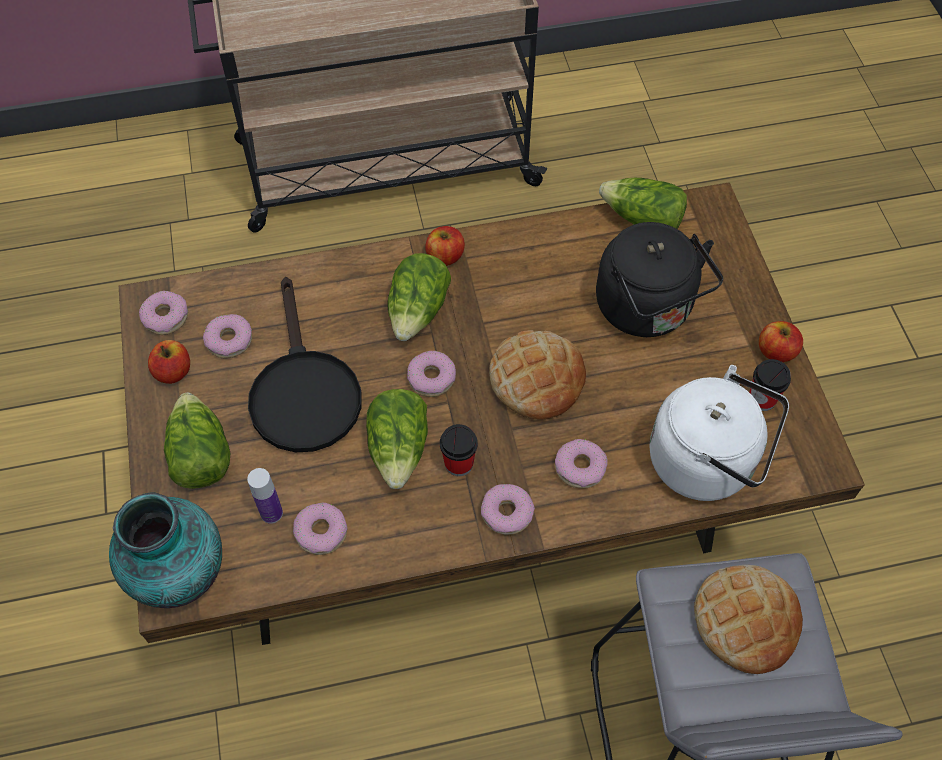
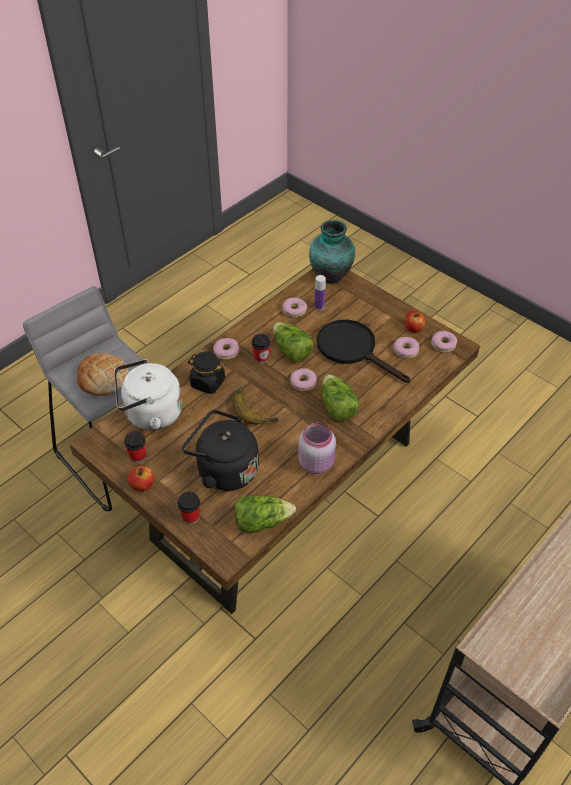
camera: 145 degrees right, 10 degrees down
(199, 455) = (367, 309): lettuce -> none
(445, 256) = (349, 439): apple -> none
(515, 251) = (317, 462): none -> pink jar
(536, 379) = (255, 407): bread -> banana
(580, 468) = (207, 382): donut -> black jar
(730, 273) = (191, 517): none -> cup

